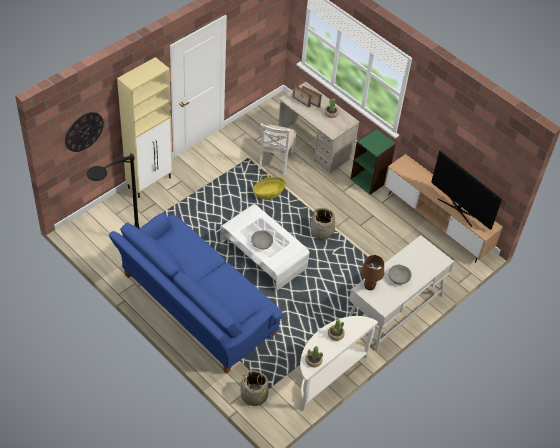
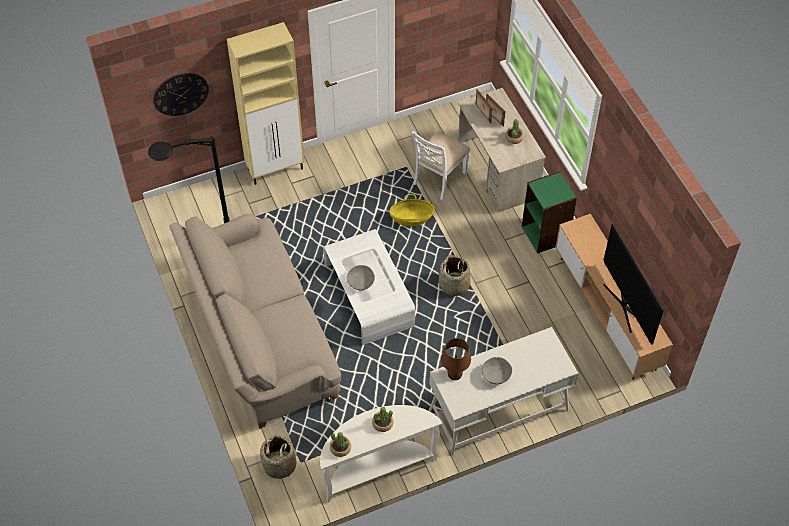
camera: 25 degrees right, 5 degrees up
(195, 307) = (260, 337): blue sofa -> beige sofa

